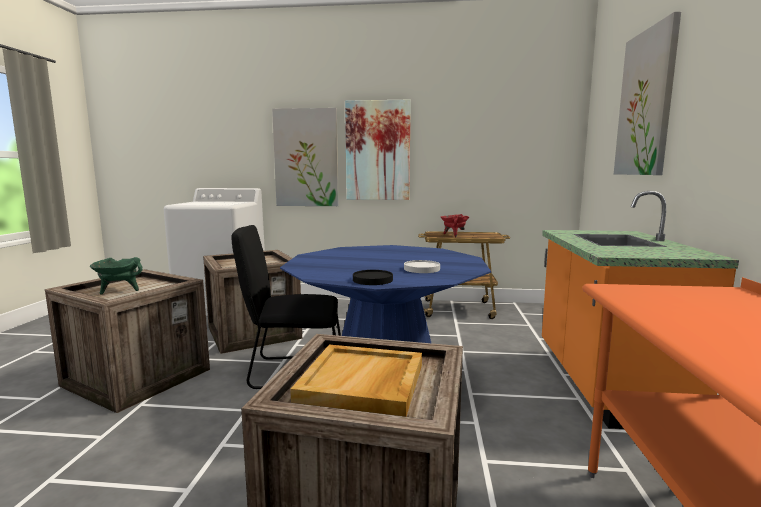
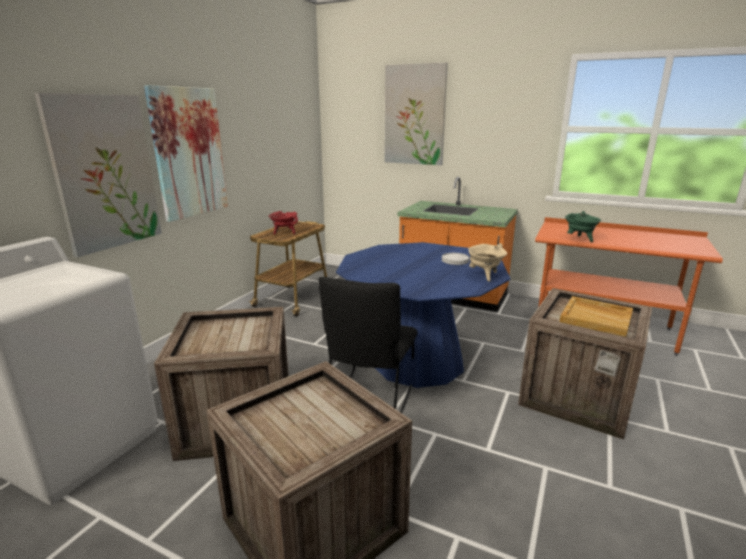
camera: 70 degrees left, 10 degrees up
(119, 290) = (315, 426): green cooking pot -> green cooking pot (579, 239)
(373, 280) = (484, 276): black plate -> beige cooking pot

